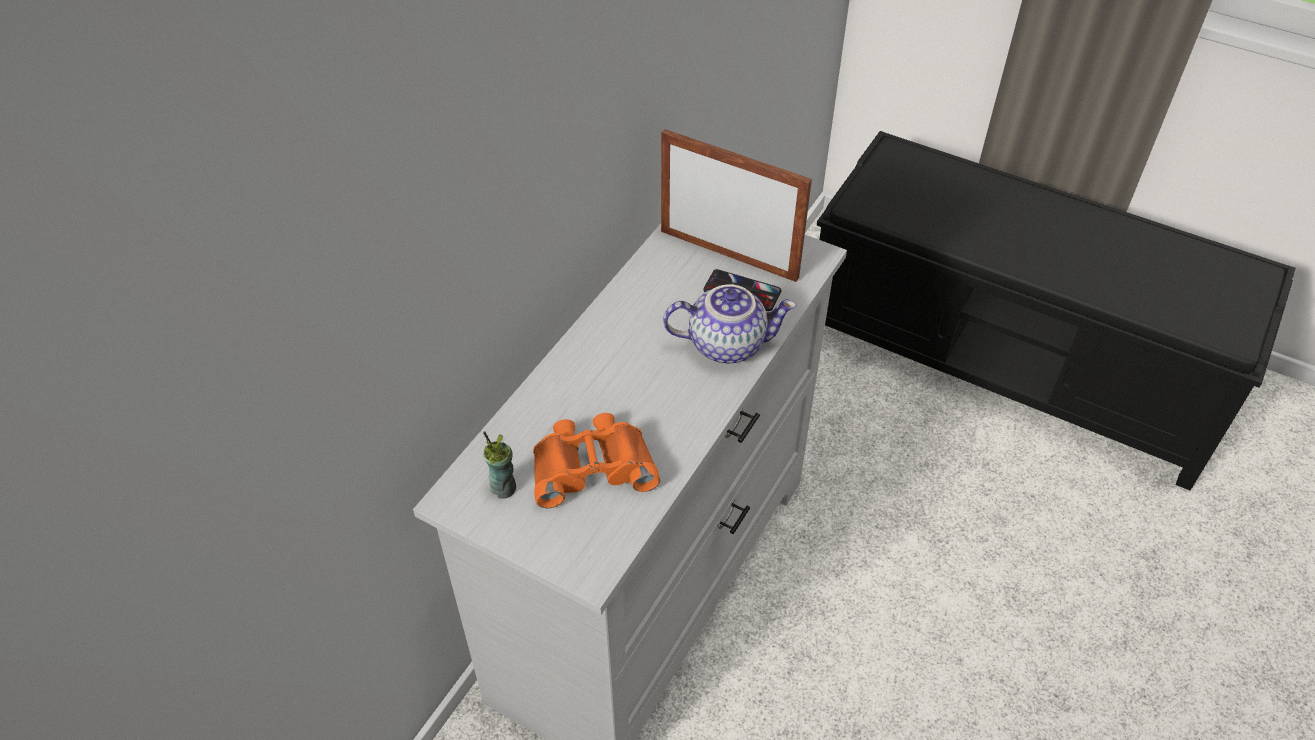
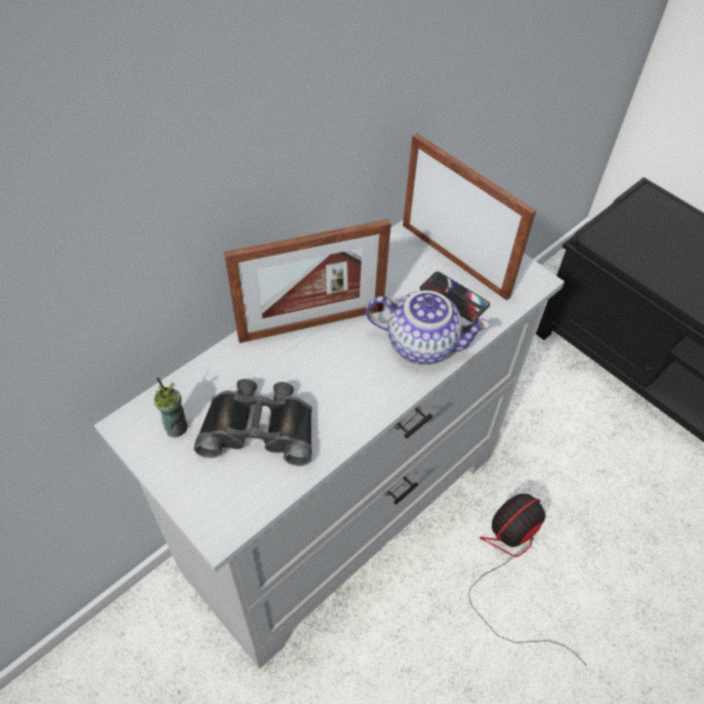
camera: 15 degrees right, 5 degrees up
(591, 466) = (259, 427): orange binoculars -> black binoculars
(604, 352) = (311, 324): none -> picture frame
(860, 590) = (511, 565): none -> fan

